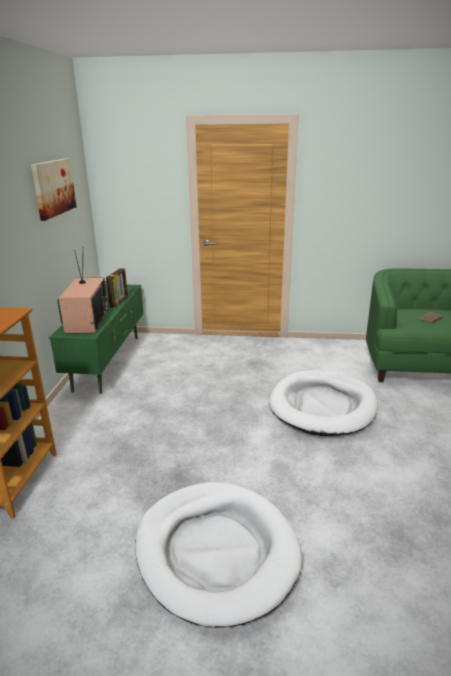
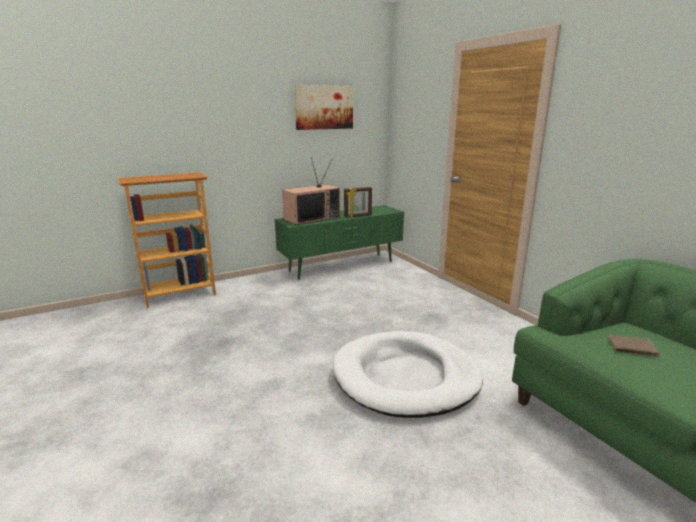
camera: 55 degrees right, 5 degrees down
(216, 552) = (144, 388): white dog bed -> none

